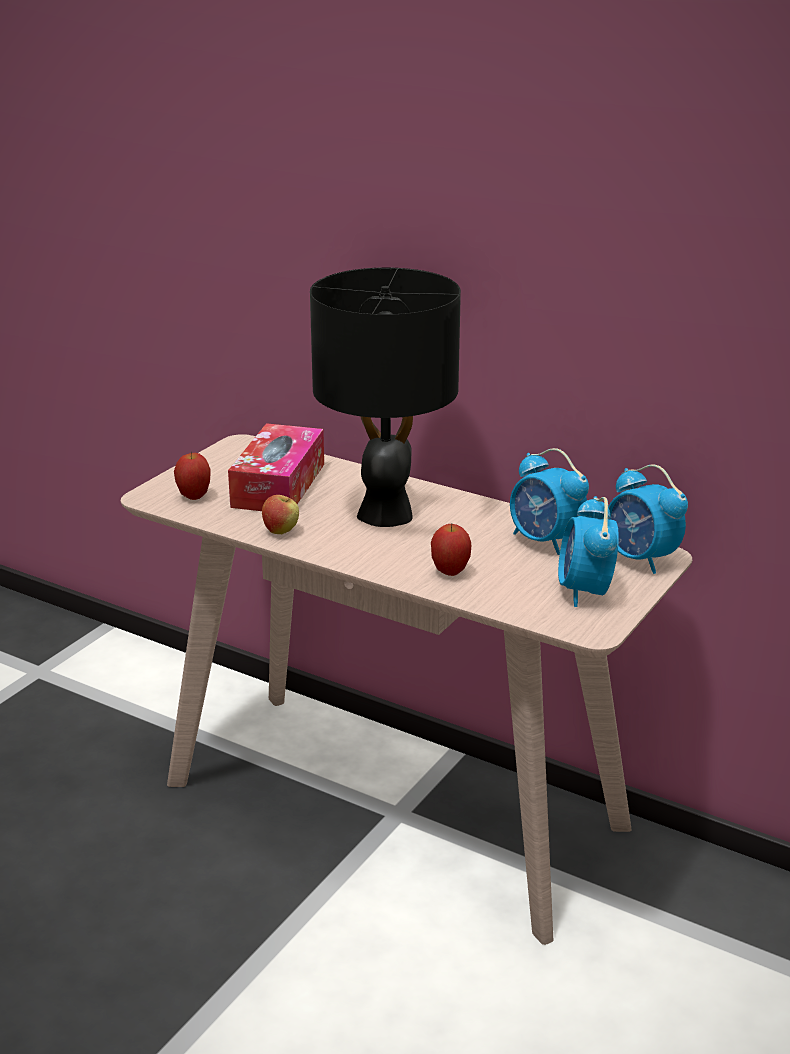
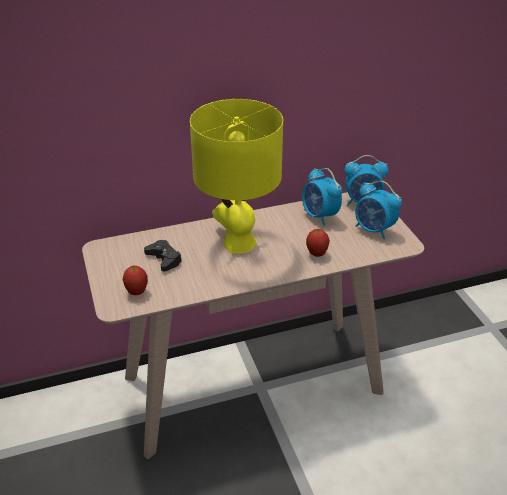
camera: 50 degrees left, 10 degrees up
(278, 485) = (164, 259): tissue box -> black game controller
(281, 531) = (214, 282): apple -> none
(386, 513) = (238, 243): black table lamp -> yellow table lamp
(545, 541) = (320, 216): alarm clock -> alarm clock turned 60 degrees clockwise

